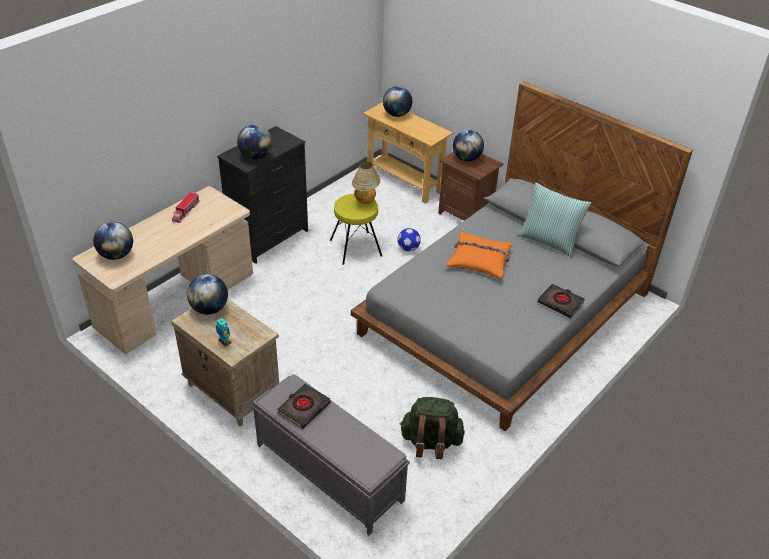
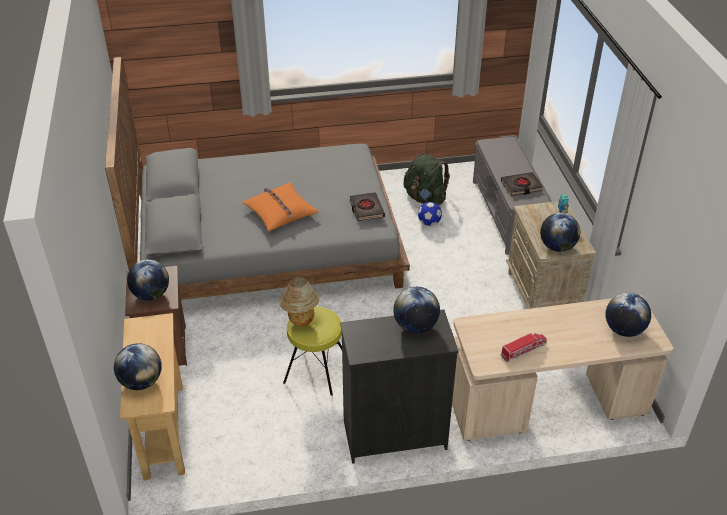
camera: 140 degrees left, 0 degrees up
(408, 248) = (268, 341): football -> football (429, 223)
(549, 241) = (203, 201): pillow -> none
(560, 303) = (270, 159): black book -> black book (366, 209)

